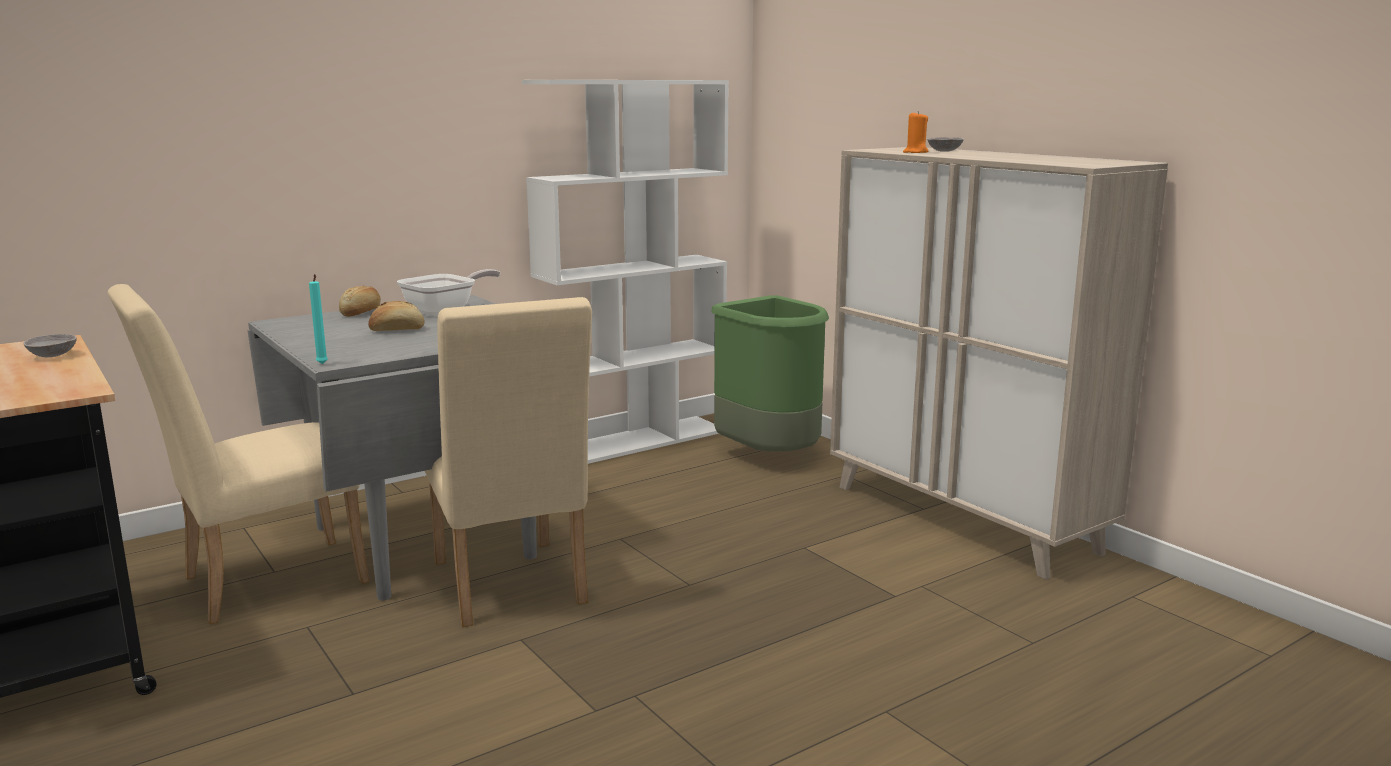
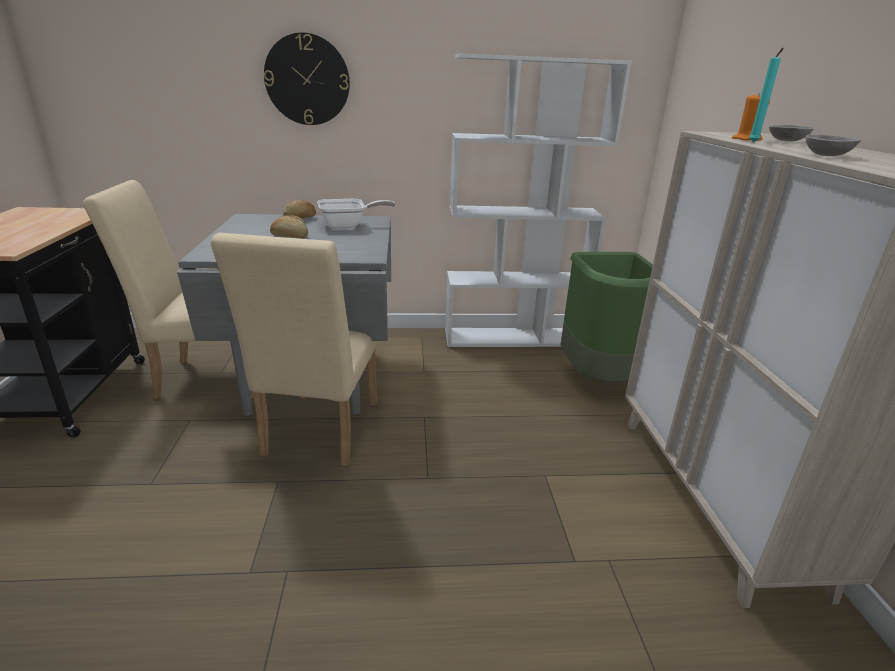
camera: 30 degrees right, 10 degrees up
(52, 356) = (65, 221): grey bowl -> grey bowl (826, 155)
(322, 364) = (194, 255): turquoise candle -> turquoise candle (753, 142)
(328, 121) = (307, 80): none -> wall clock

